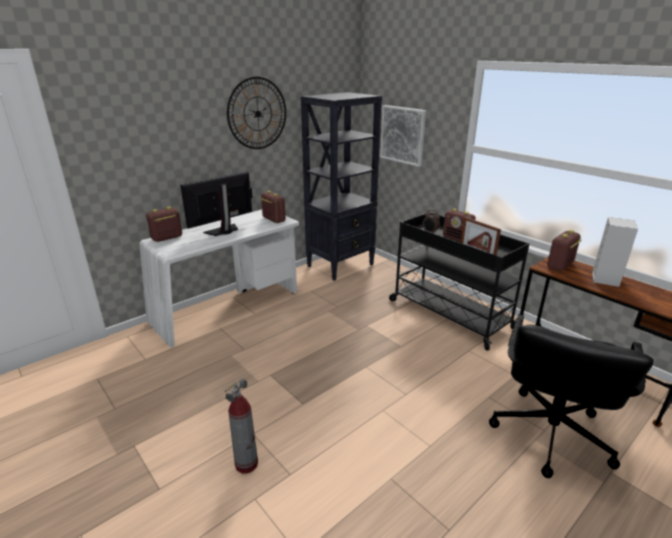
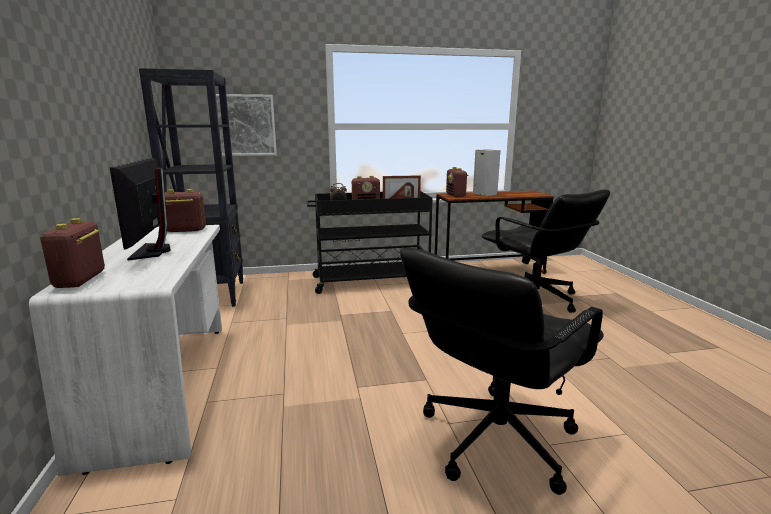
camera: 60 degrees left, 10 degrees down
(246, 464) = (495, 438): fire extinguisher -> black office chair
(257, 113) = (107, 81): wall clock -> none

